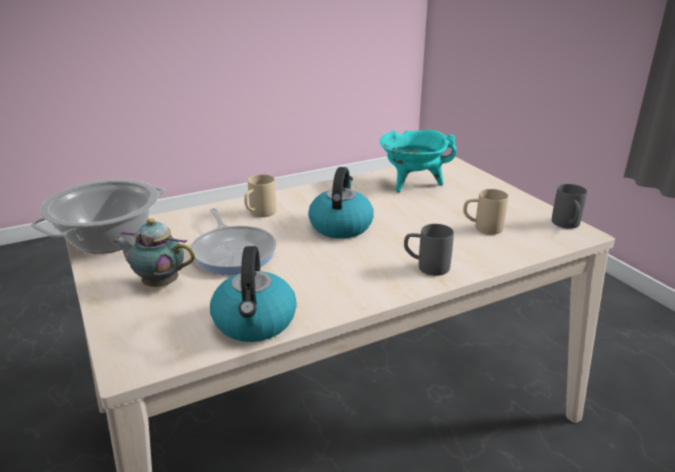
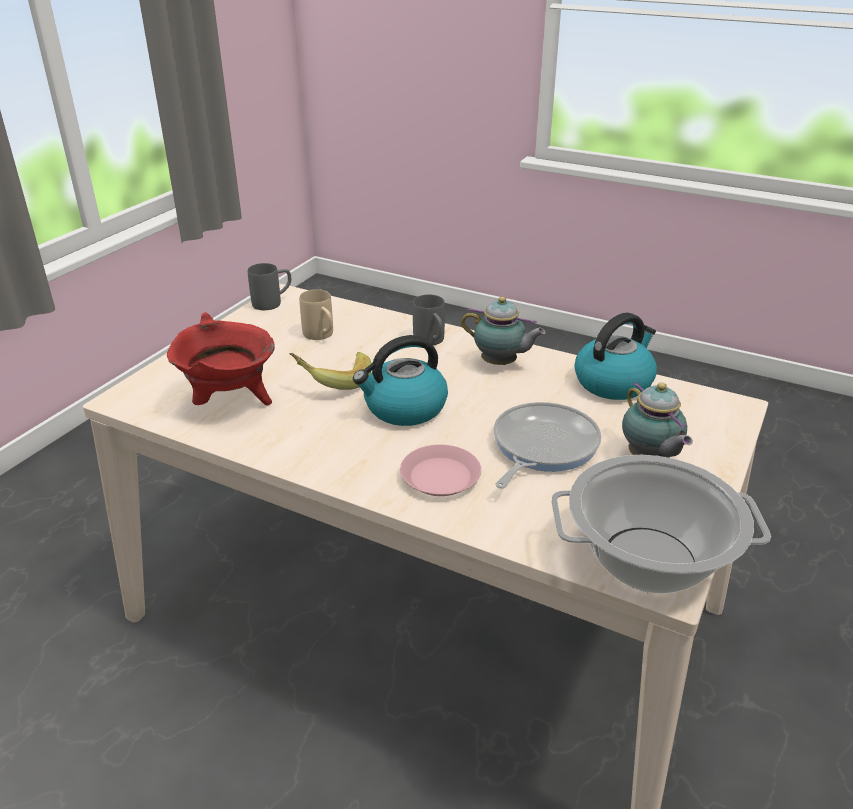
camera: 125 degrees left, 5 degrees up
(259, 214) = (440, 476): beige mug -> pink plate
(353, 282) = (501, 364): none -> teapot
(404, 215) = (333, 381): none -> banana
(413, 184) = (230, 402): turquoise cooking pot -> red cooking pot

